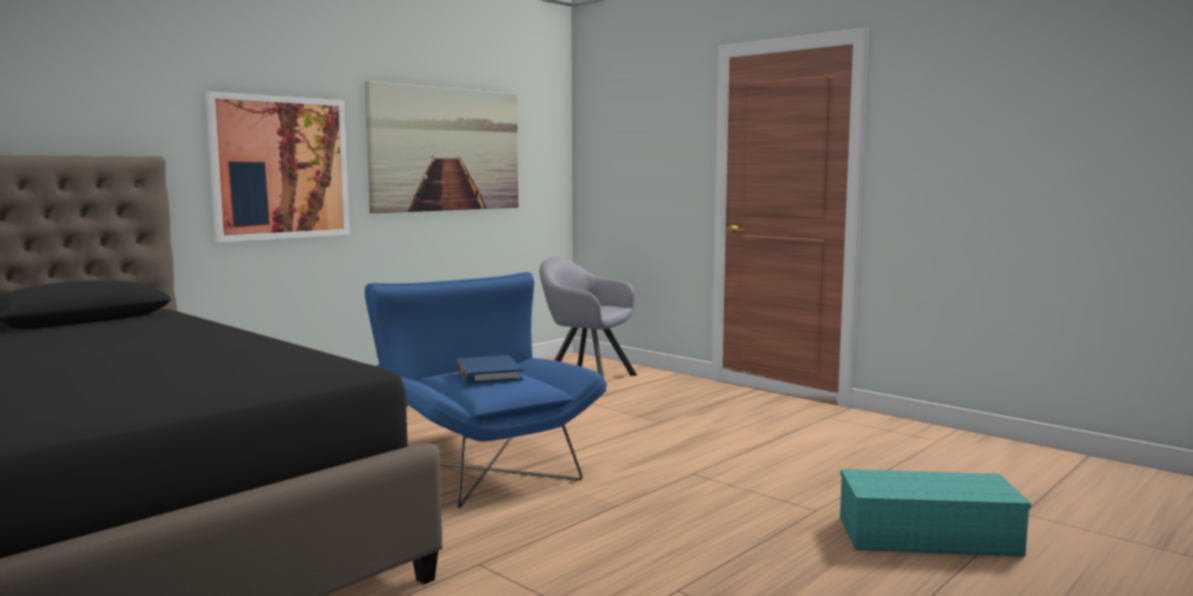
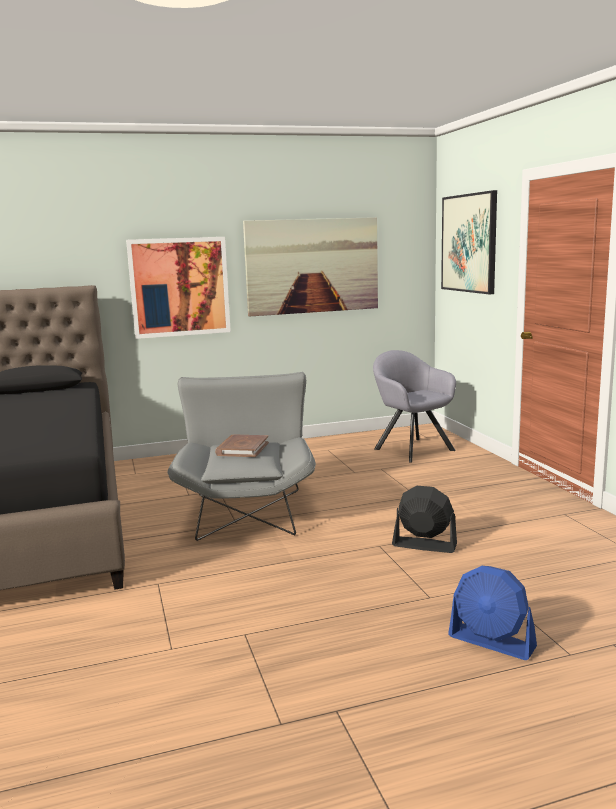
camera: 30 degrees right, 5 degrees up
(477, 463) = (248, 509): blue armchair -> grey armchair
(488, 374) = (242, 449): blue book -> brown book
(633, 130) = (469, 243): none -> picture
(738, 465) = (424, 545): none -> black fan
(929, 535) = (492, 642): turquoise storage box -> blue fan

